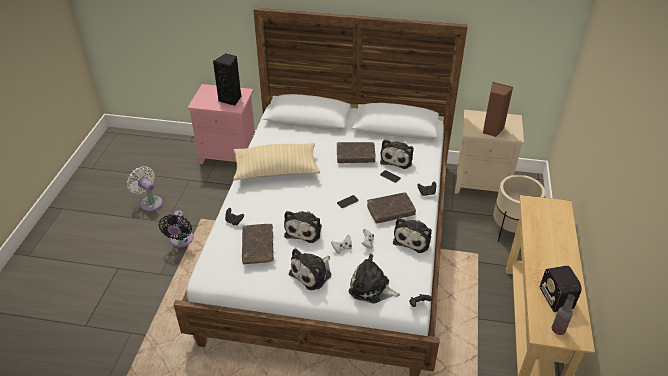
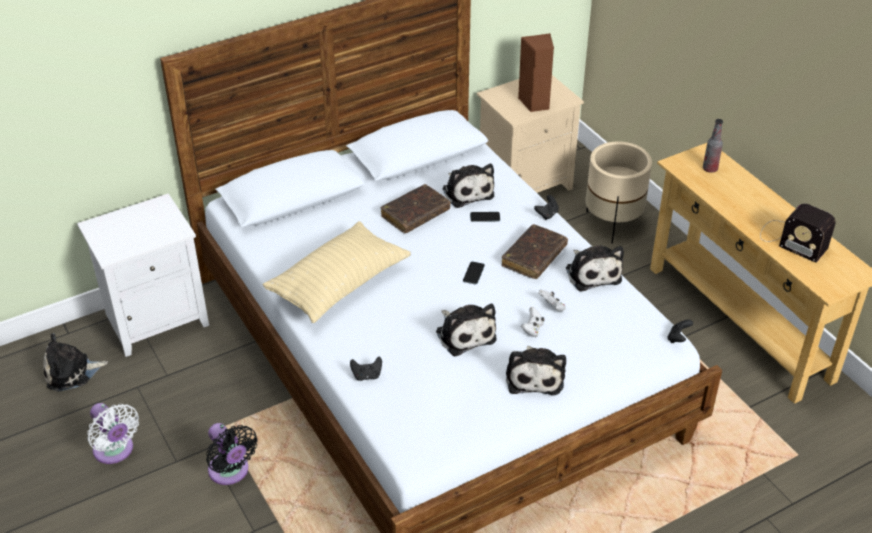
camera: 40 degrees left, 0 degrees up
(150, 202) = (115, 451): white fan -> white fan turned 135 degrees counterclockwise
(230, 154) = (157, 319): pink nightstand -> white nightstand
(231, 99) = (155, 223): black speaker -> none
(258, 247) = (439, 386): brown book -> none
(371, 288) = (614, 352): plush toy -> plush toy (72, 372)
(558, 330) = (837, 277): bottle -> bottle (710, 169)

